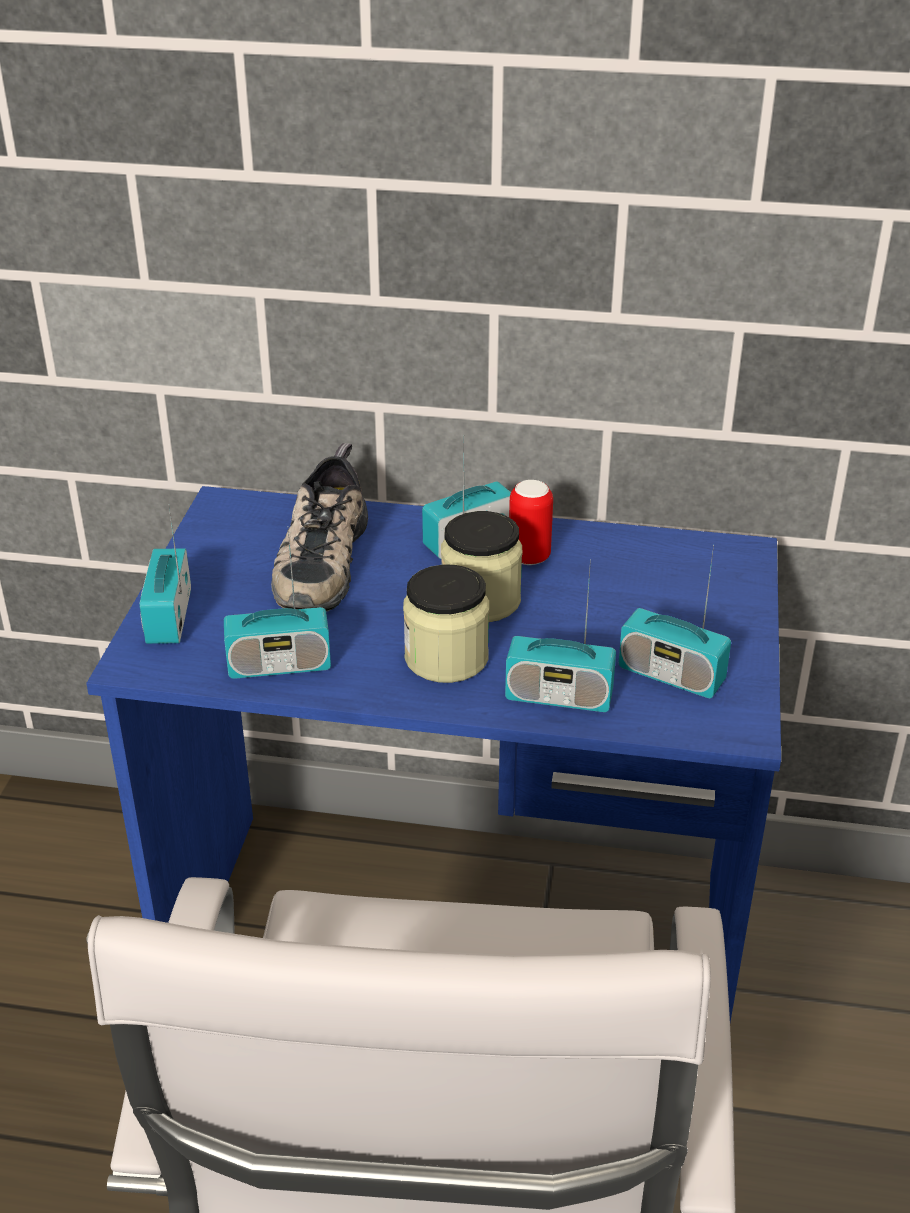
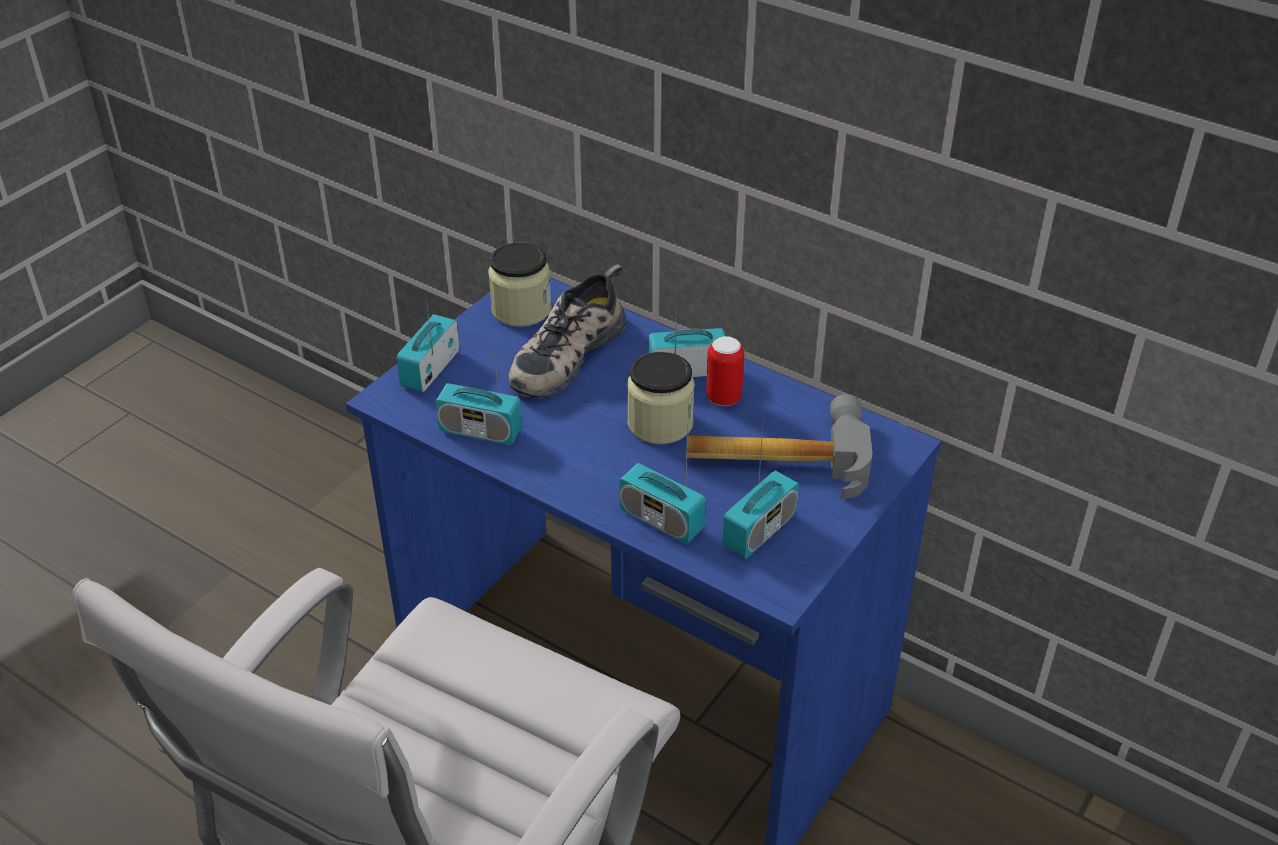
camera: 25 degrees right, 5 degrees up
(446, 658) = (601, 462): jar -> jar (521, 309)
(628, 597) = (776, 455): none -> hammer
(671, 675) = (759, 531): radio -> radio turned 105 degrees counterclockwise

